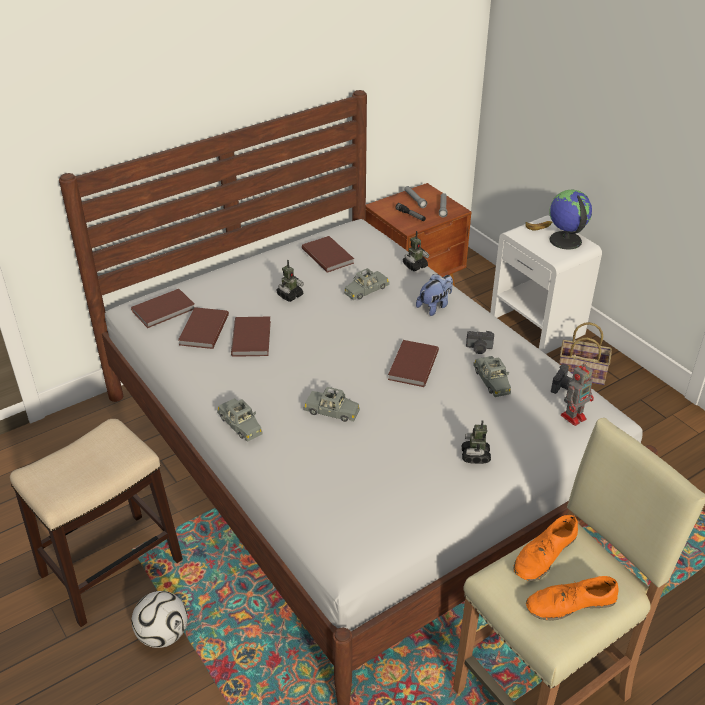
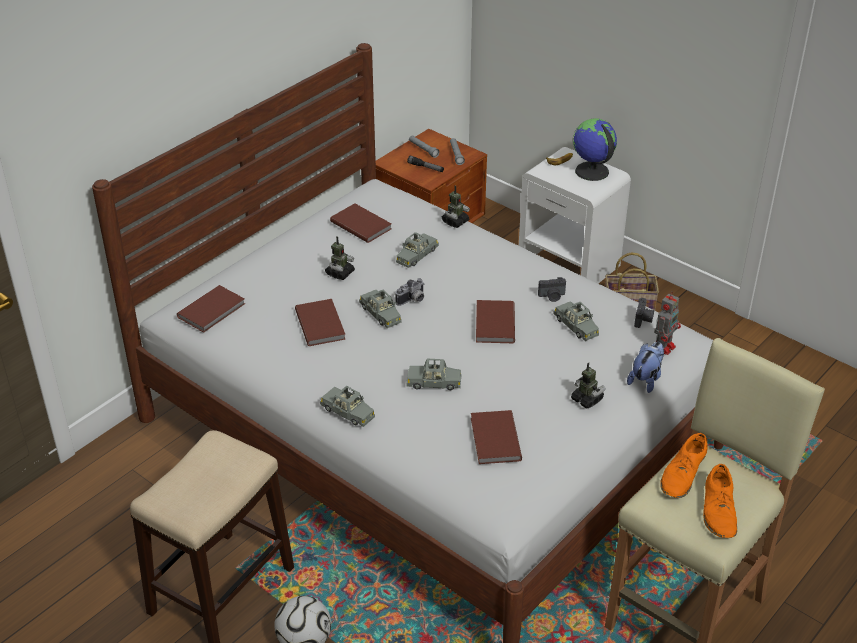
camera: 15 degrees left, 0 degrees up
(202, 330) = (264, 325): brown book -> brown book (494, 440)
(310, 338) = (381, 313): none -> grey toy car
(345, 330) = (412, 300): none -> camera
(435, 306) = (492, 261): plush toy -> plush toy (646, 379)
(475, 456) = (586, 399): toy robot -> toy robot turned 150 degrees clockwise
(570, 604) = (719, 510): orange shoe -> orange shoe turned 60 degrees counterclockwise

